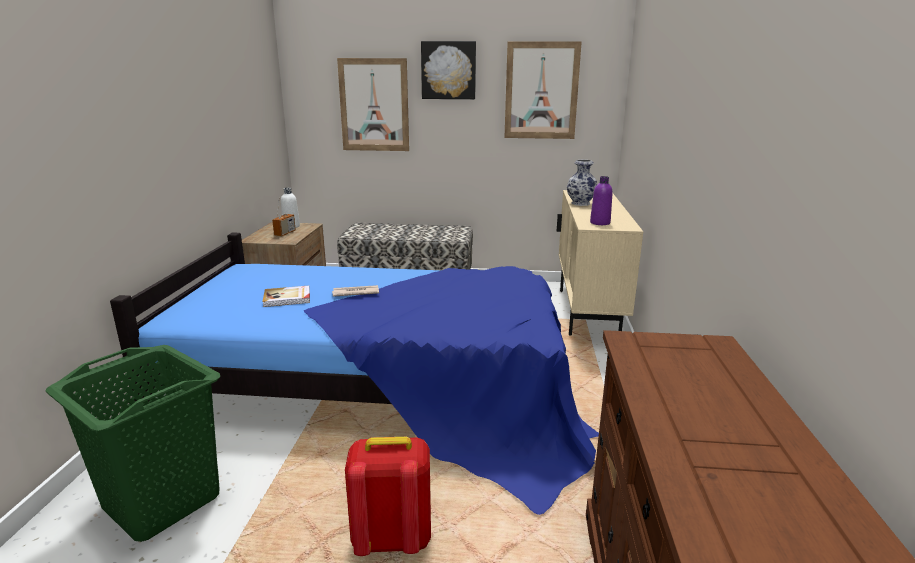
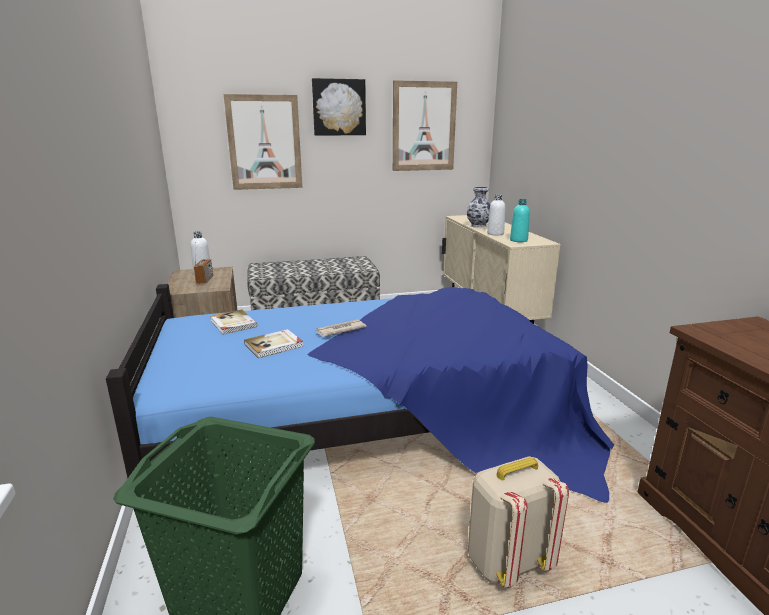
camera: 20 degrees left, 0 degrees up
(276, 275) = (232, 324): none -> book
(391, 538) = (506, 562): red backpack -> beige backpack
(585, 213) = (495, 233): none -> white bottle
(600, 223) = (518, 240): purple bottle -> turquoise bottle

